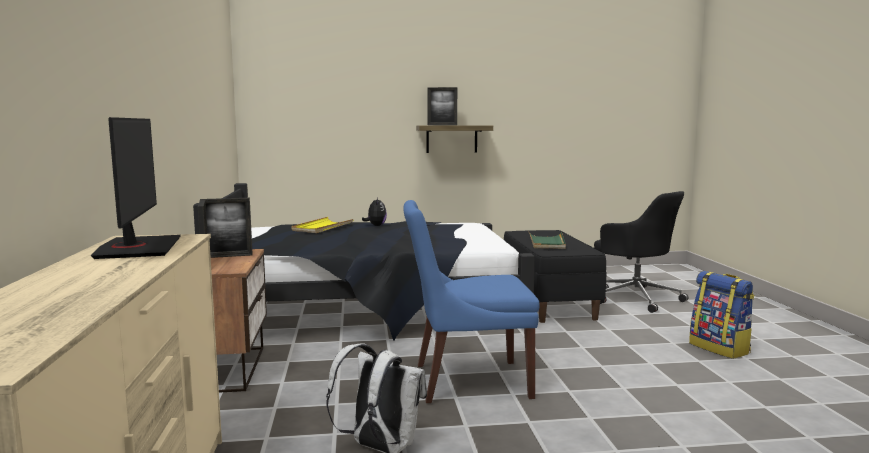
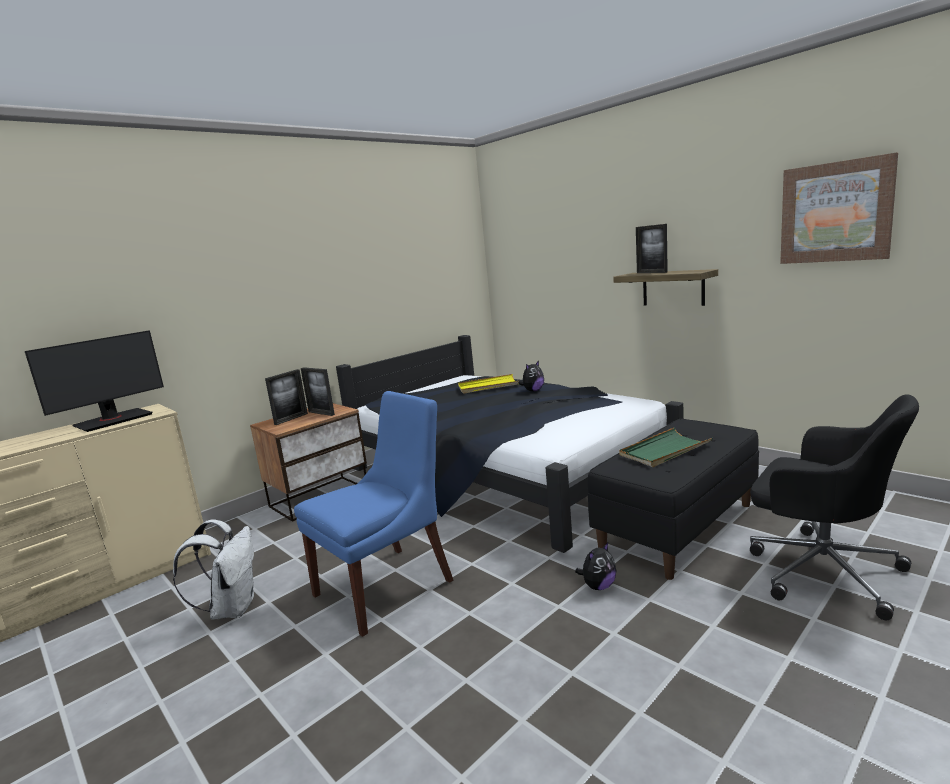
camera: 55 degrees right, 5 degrees up
(467, 381) = (387, 585): blue chair -> blue chair turned 90 degrees clockwise
(559, 93) = (835, 212): none -> picture
(577, 333) = (598, 586): none -> plush toy
(635, 298) = (820, 570): black office chair -> black office chair turned 60 degrees counterclockwise
(720, 348) = (726, 719): backpack -> none

